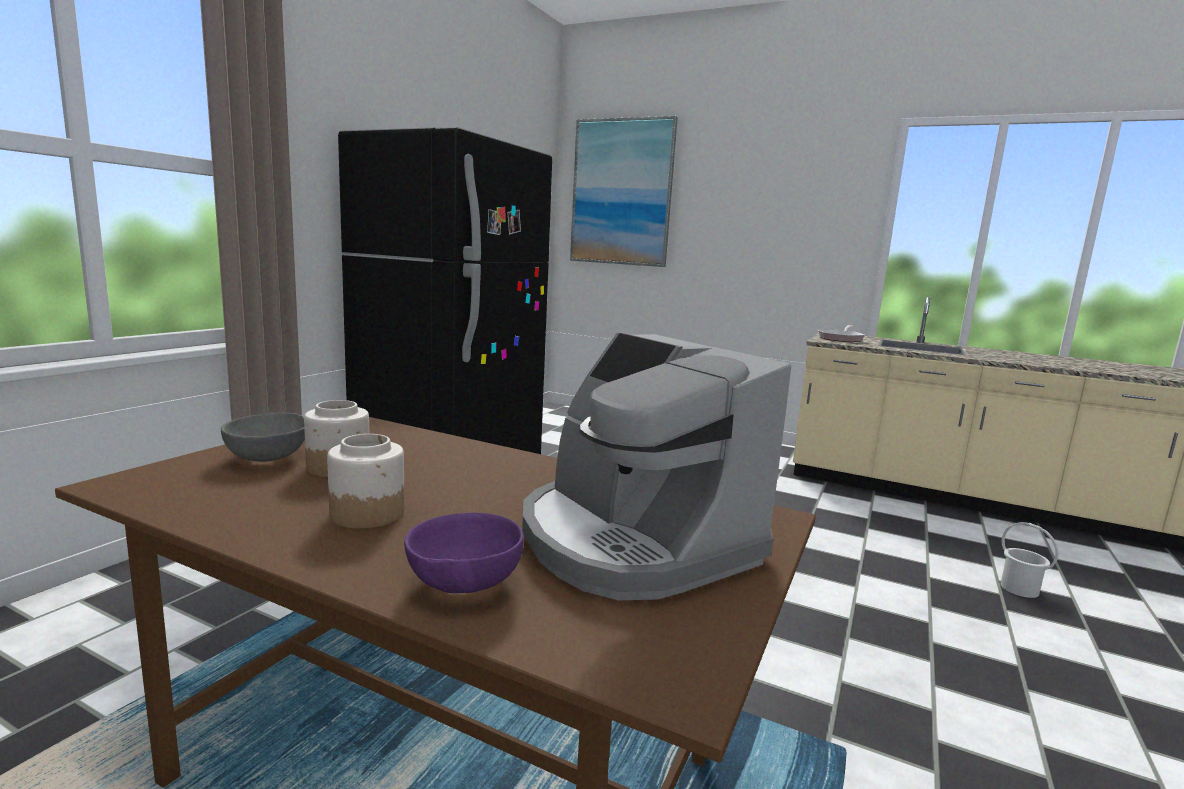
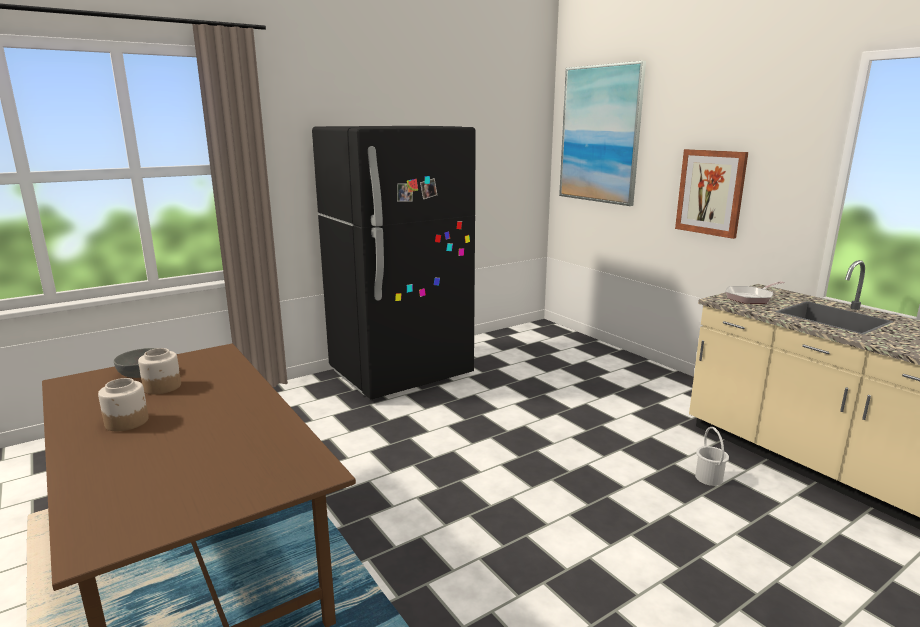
camera: 30 degrees right, 5 degrees up
(462, 585) = (96, 475): purple bowl -> none
(633, 541) = (212, 470): coffee machine -> none
(756, 249) = (710, 192): none -> picture
(1019, 588) = (789, 595): white bucket -> white bucket (709, 478)

